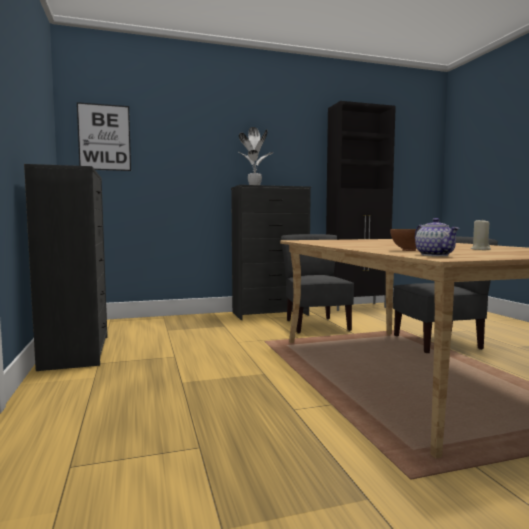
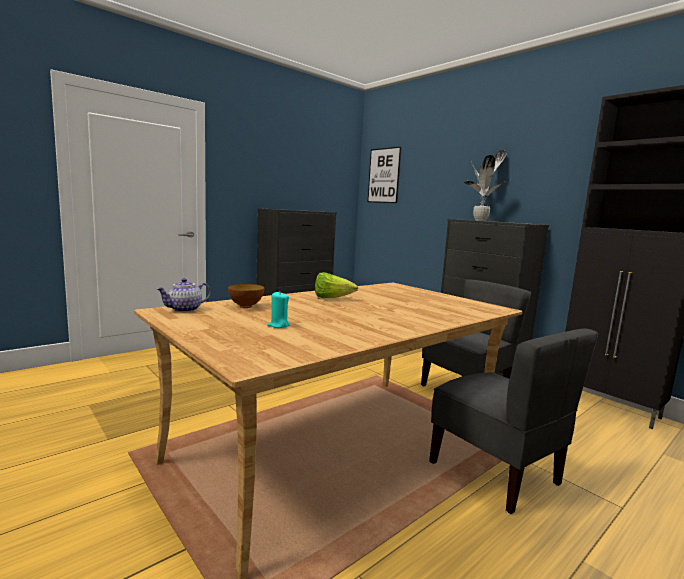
camera: 65 degrees right, 5 degrees up
(363, 244) = (332, 298): none -> lettuce
(480, 249) = (278, 325): beige candle -> turquoise candle

